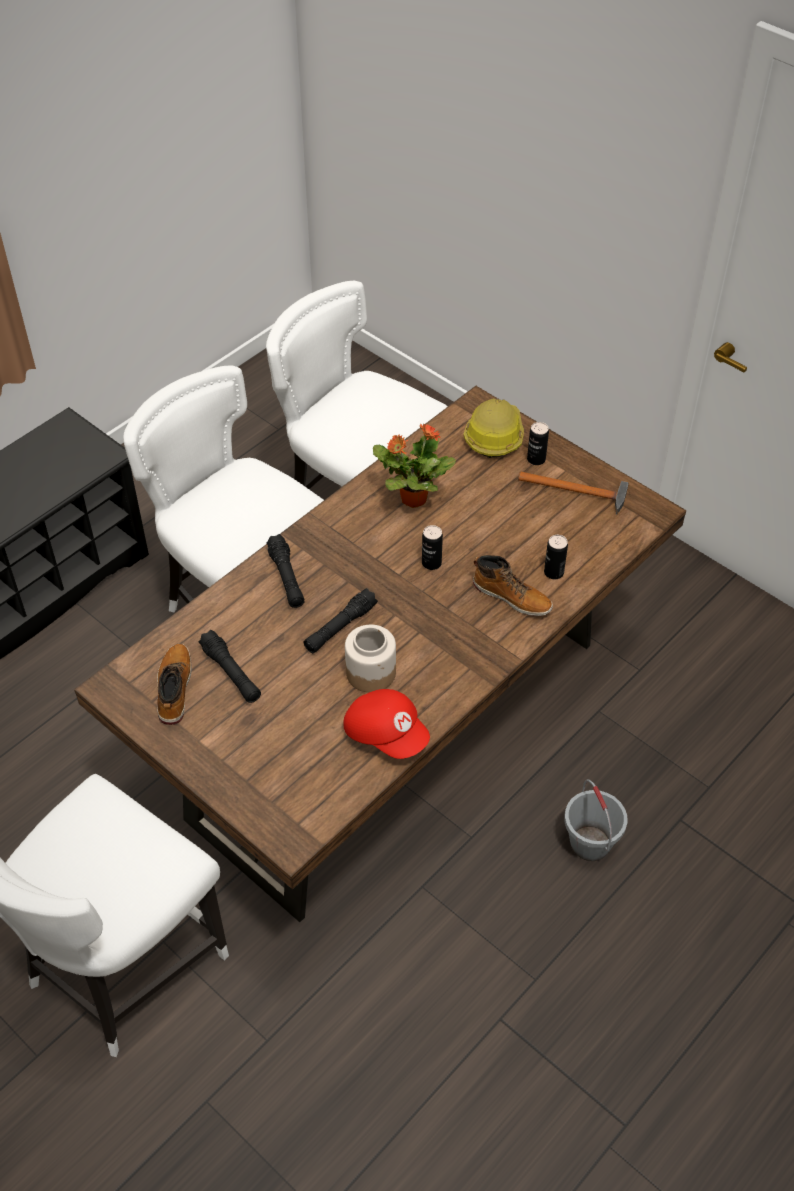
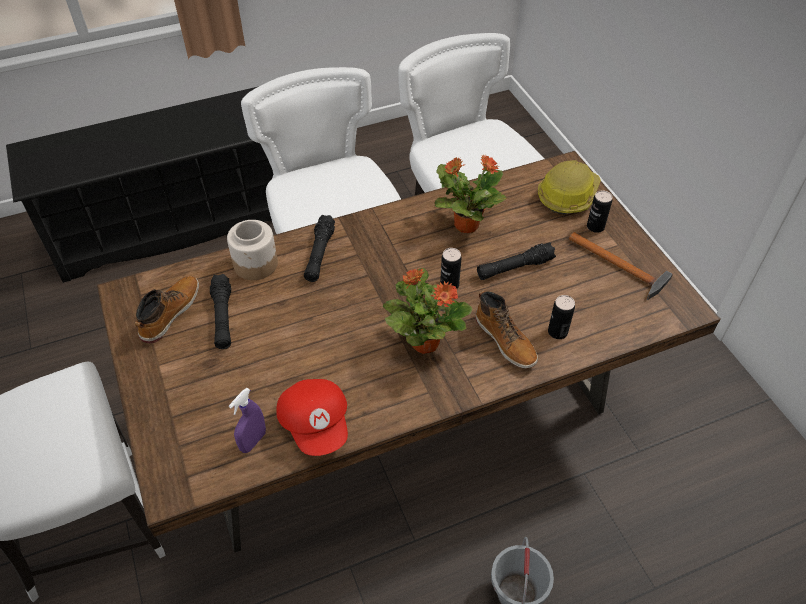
camera: 25 degrees right, 0 degrees up
(338, 771) = (253, 441): none -> purple spray bottle
(340, 627) = (336, 312): black flashlight -> black flashlight (514, 268)
(371, 672) = (338, 361): jar -> jar (256, 264)
(439, 625) = (424, 342): none -> potted plant

